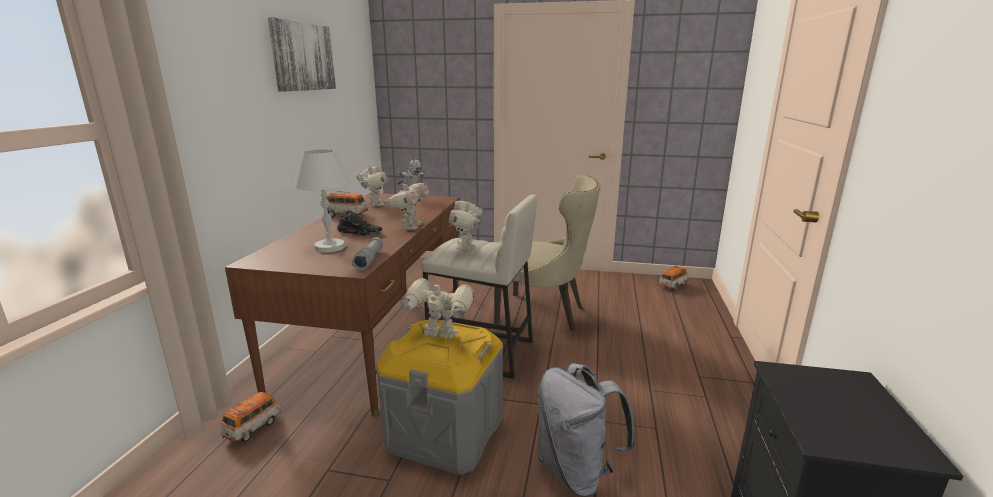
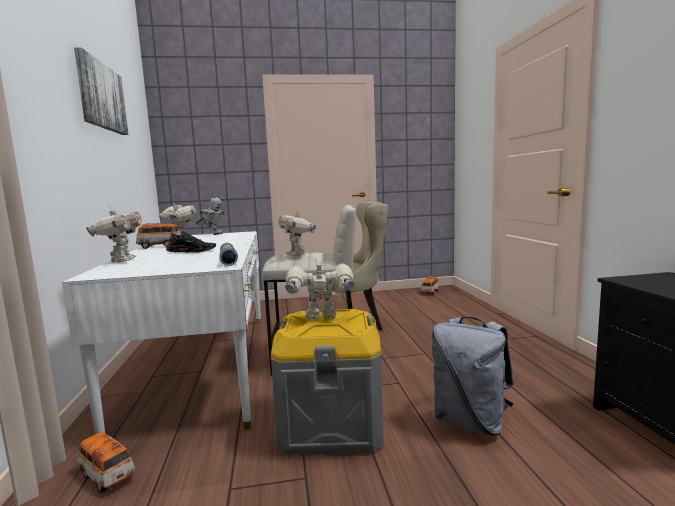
camera: 20 degrees left, 10 degrees down
(253, 427) = (107, 475): toy car -> toy car turned 60 degrees counterclockwise
(329, 247) = (173, 260): white table lamp -> none
(378, 335) = (204, 365): brown desk -> white desk
(410, 227) = (237, 245): toy robot -> toy robot (121, 260)

